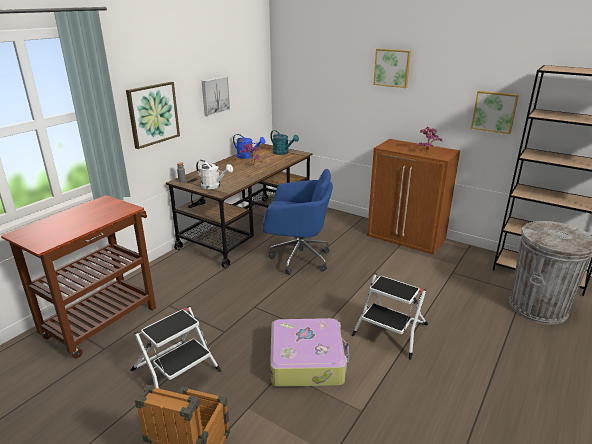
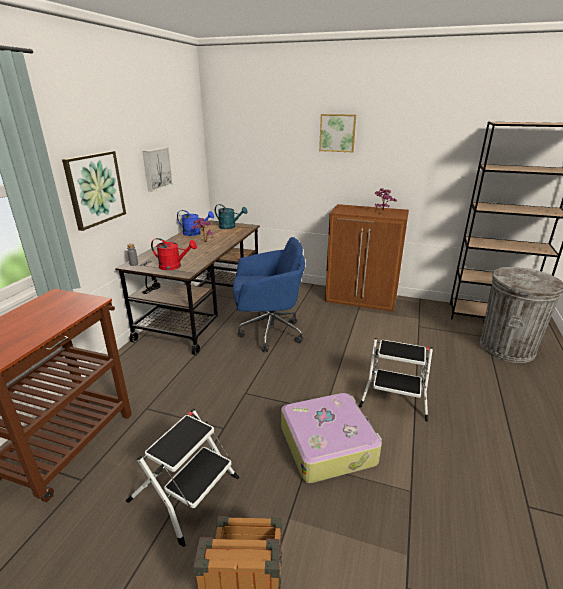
camera: 15 degrees left, 0 degrees up
(214, 186) = (174, 266): white watering can -> red watering can
(494, 111) = (440, 169): picture -> none

